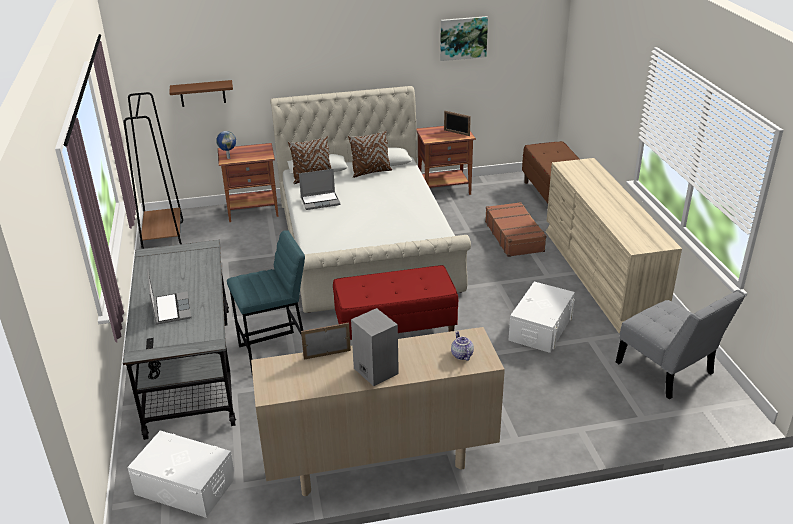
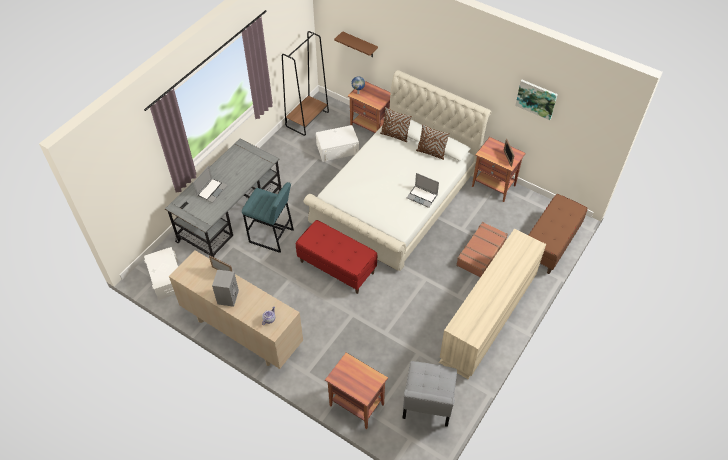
camera: 45 degrees right, 20 degrees up
(320, 201) = (375, 158): laptop -> laptop (422, 196)
(540, 328) = (405, 325): white storage box -> white storage box (337, 149)
(611, 425) = (355, 405): none -> nightstand

